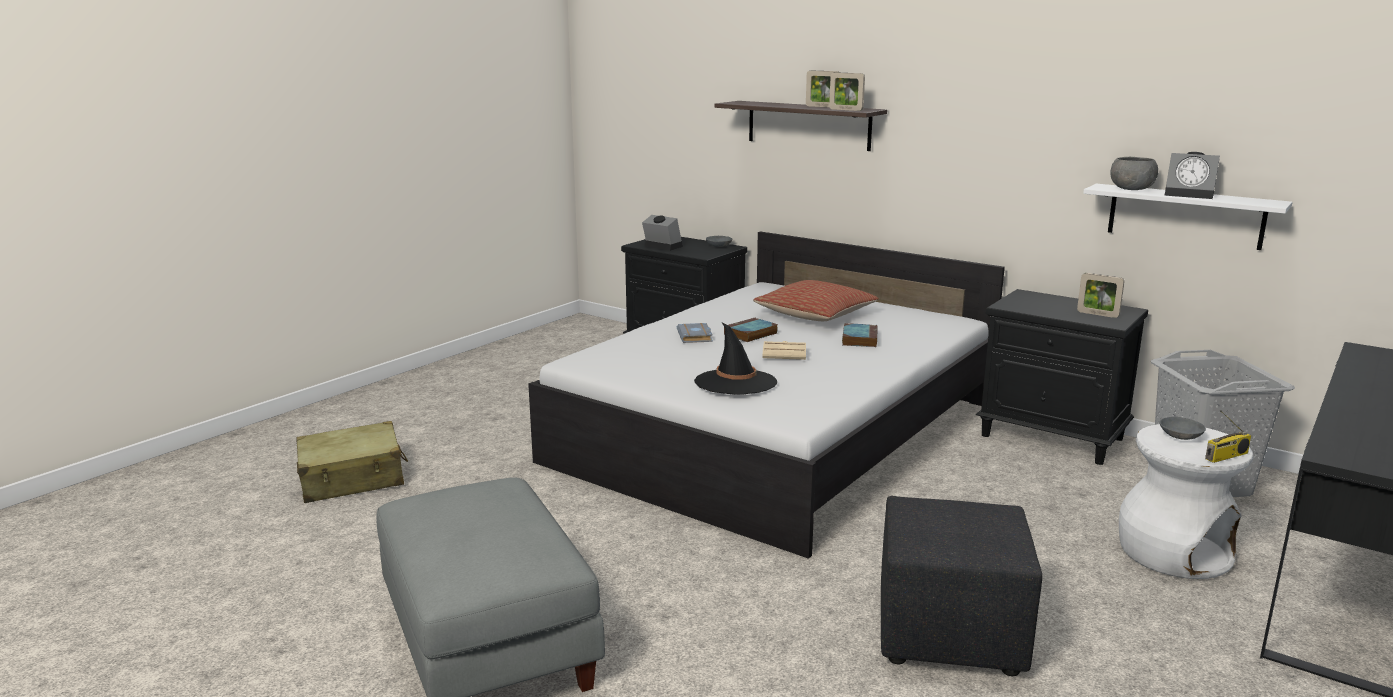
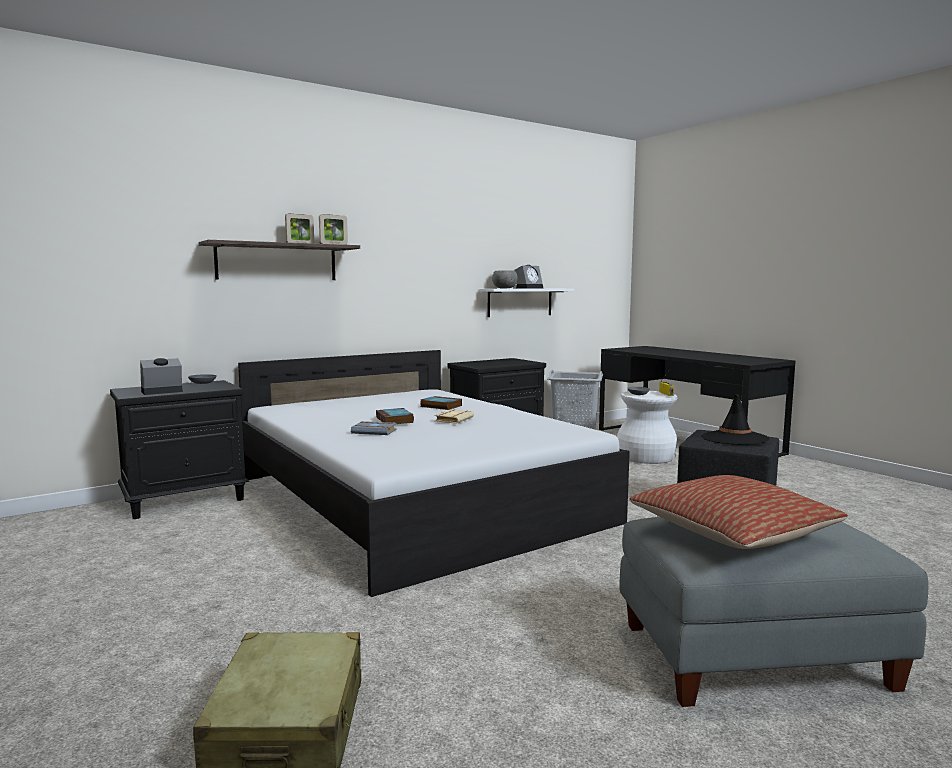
camera: 70 degrees left, 10 degrees down
(735, 382) = (502, 434): black hat -> black hat (734, 438)
(815, 315) = (373, 406): pillow -> pillow (732, 532)
(1097, 314) = (514, 361): picture frame -> none

